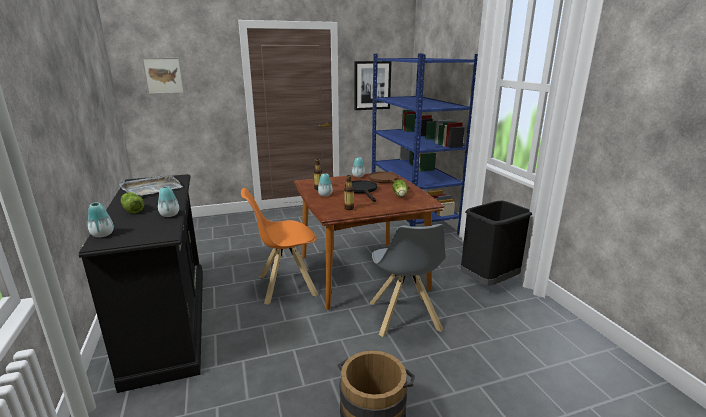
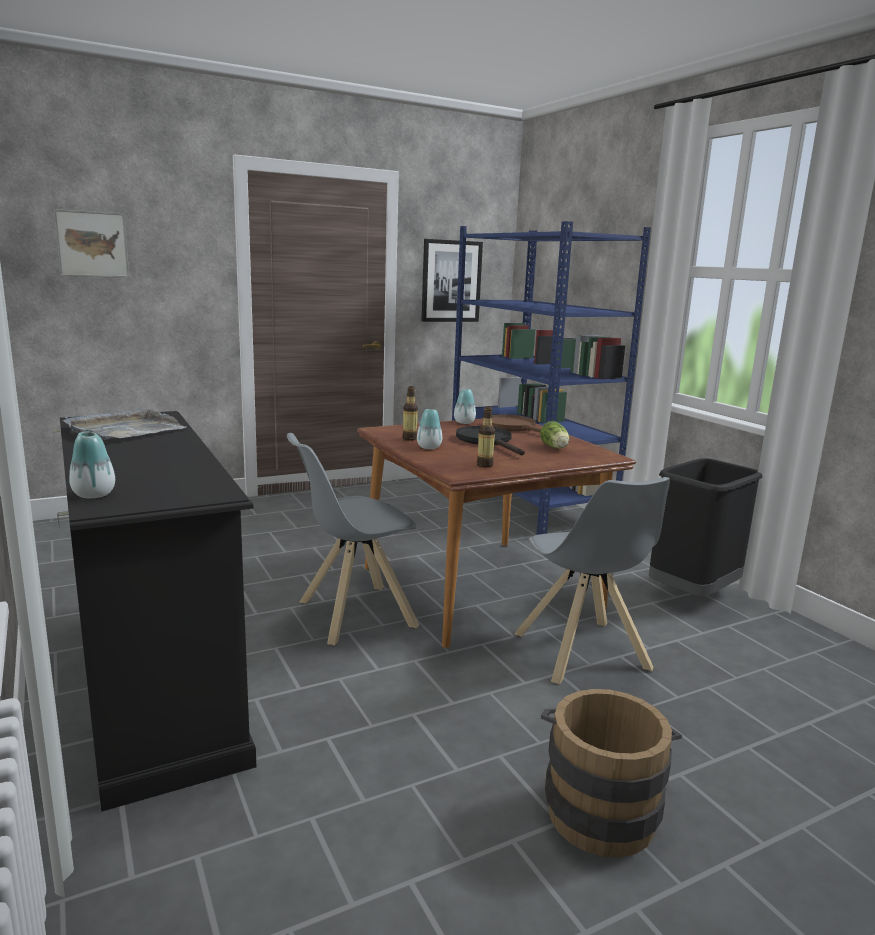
camera: 10 degrees left, 5 degrees down
(132, 209) = (118, 459): lettuce -> none
(169, 215) = (198, 466): vase -> none
(285, 286) = (353, 614): orange chair -> grey chair

